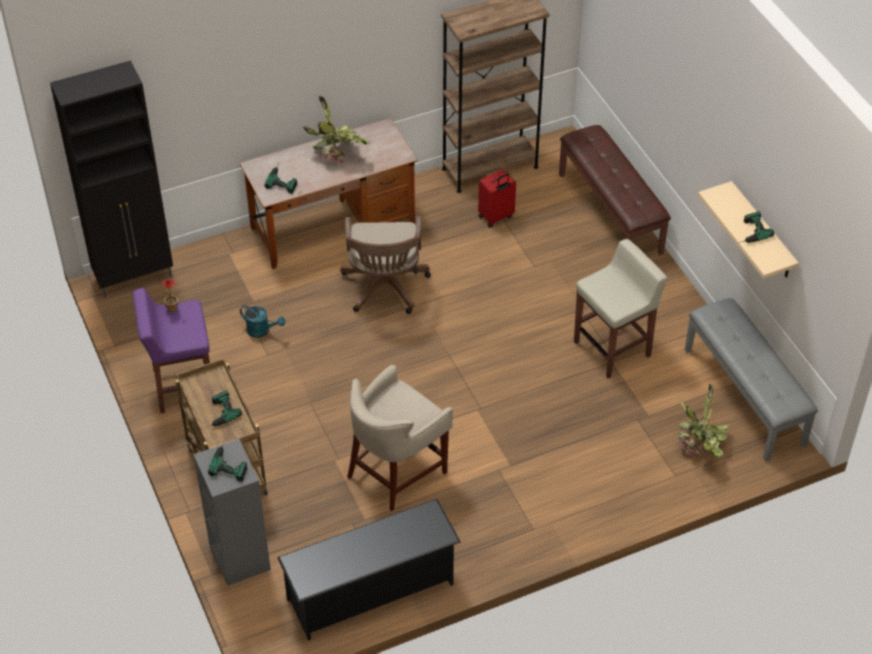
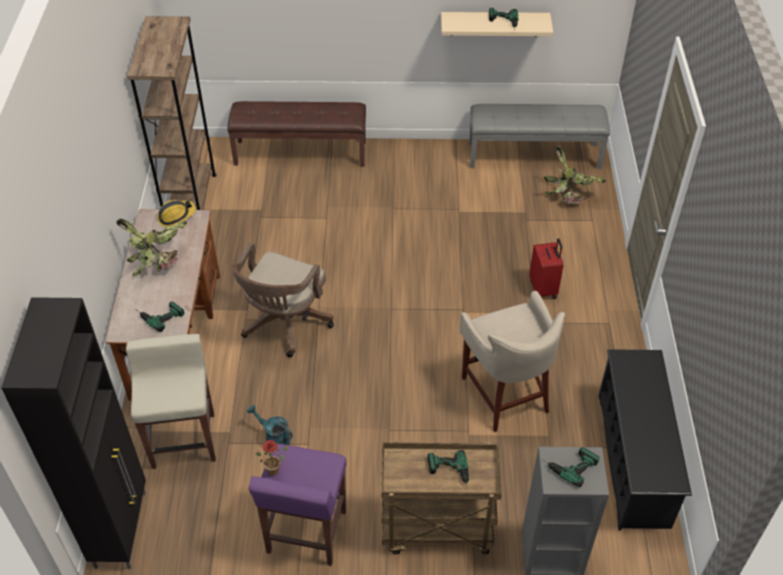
camera: 65 degrees left, 0 degrees up
(262, 331) = (273, 438): turquoise watering can -> turquoise watering can turned 105 degrees counterclockwise
(385, 289) = (284, 325): brown office chair -> brown office chair turned 90 degrees clockwise
(396, 142) = (176, 216): none -> hard hat
(496, 217) = (252, 220): red suitcase -> red suitcase (543, 289)
(613, 349) = (446, 206): beige stool -> beige stool (184, 439)

